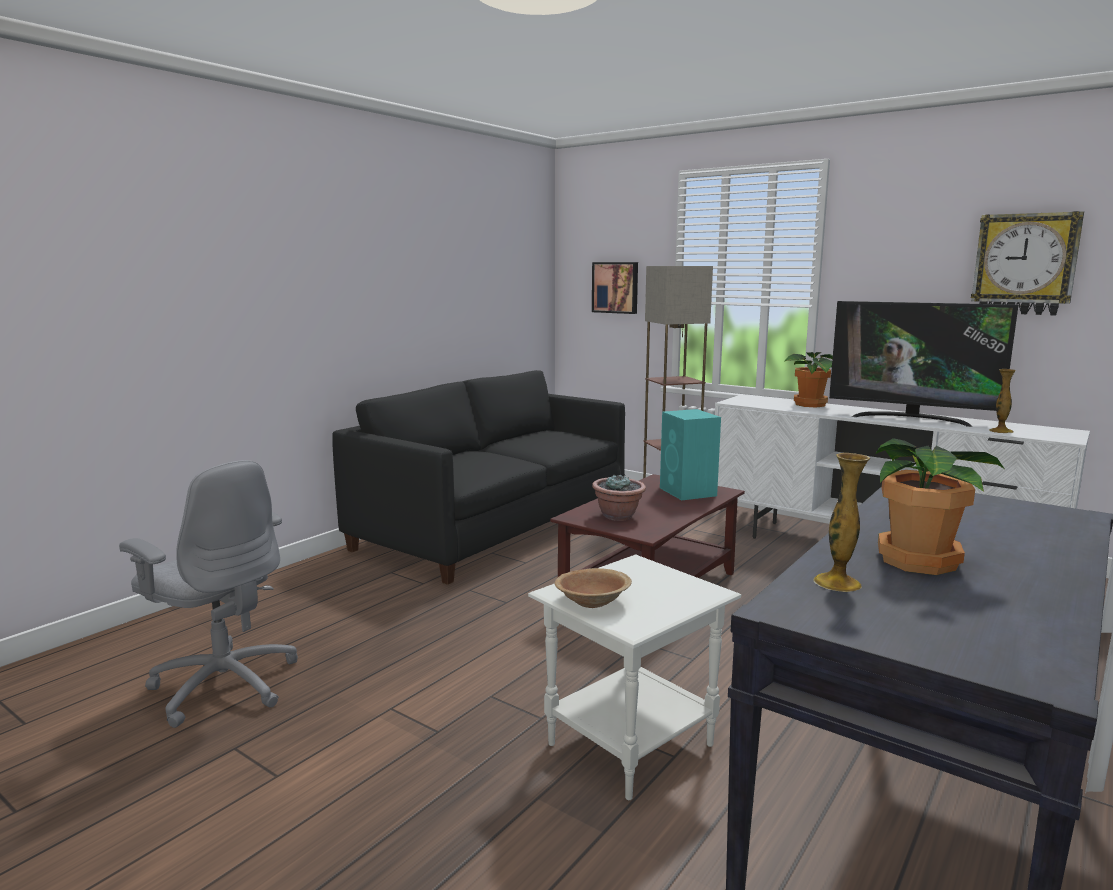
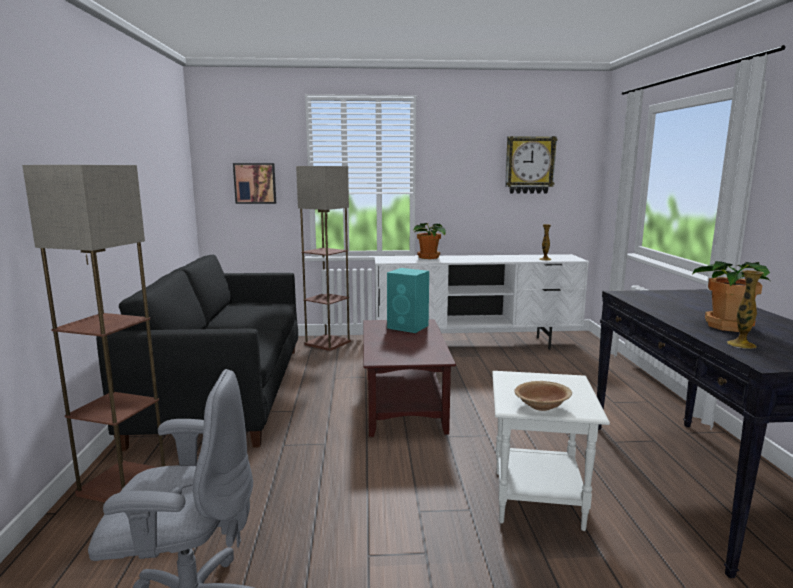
camera: 40 degrees left, 0 degrees up
(315, 576) = (122, 484): none -> floor lamp
(618, 516) = (402, 352): potted plant -> none
(911, 418) = (494, 258): television -> none

